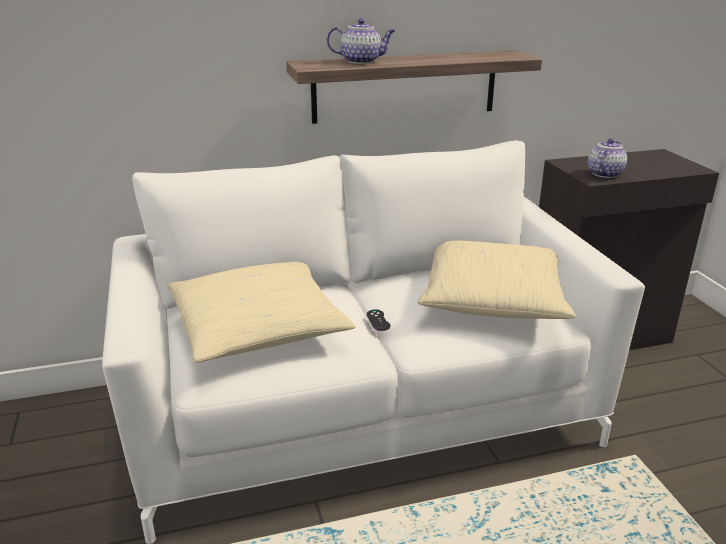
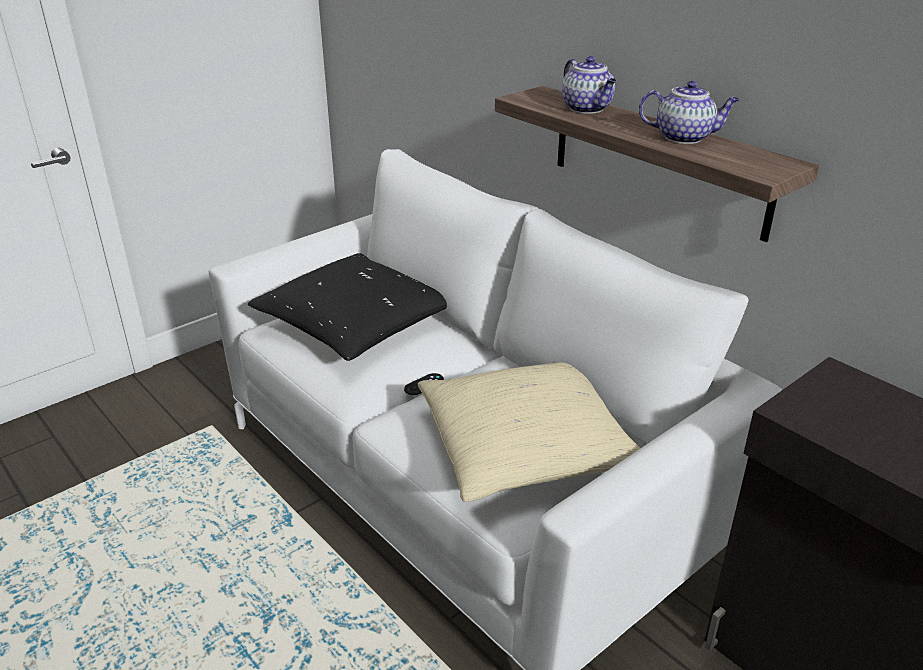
camera: 65 degrees right, 5 degrees up
(258, 328) = (355, 324): beige pillow -> black pillow
(604, 173) = (834, 418): teapot -> teapot (684, 137)

